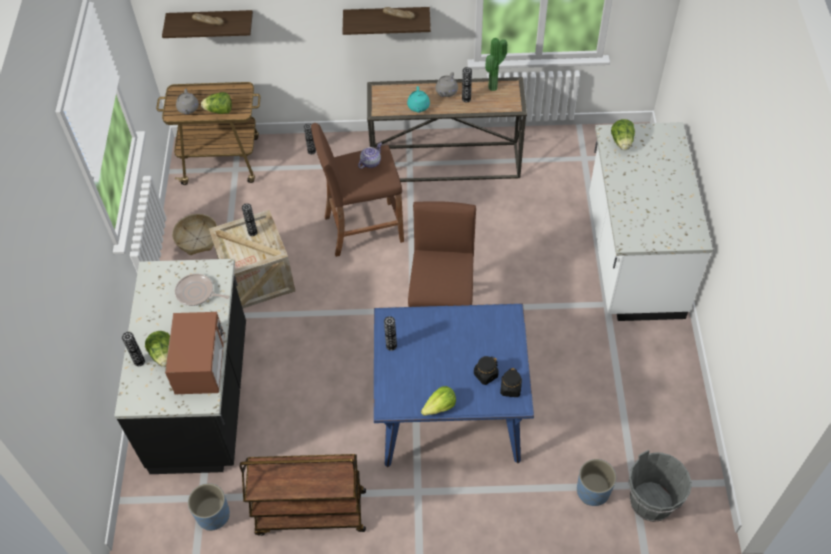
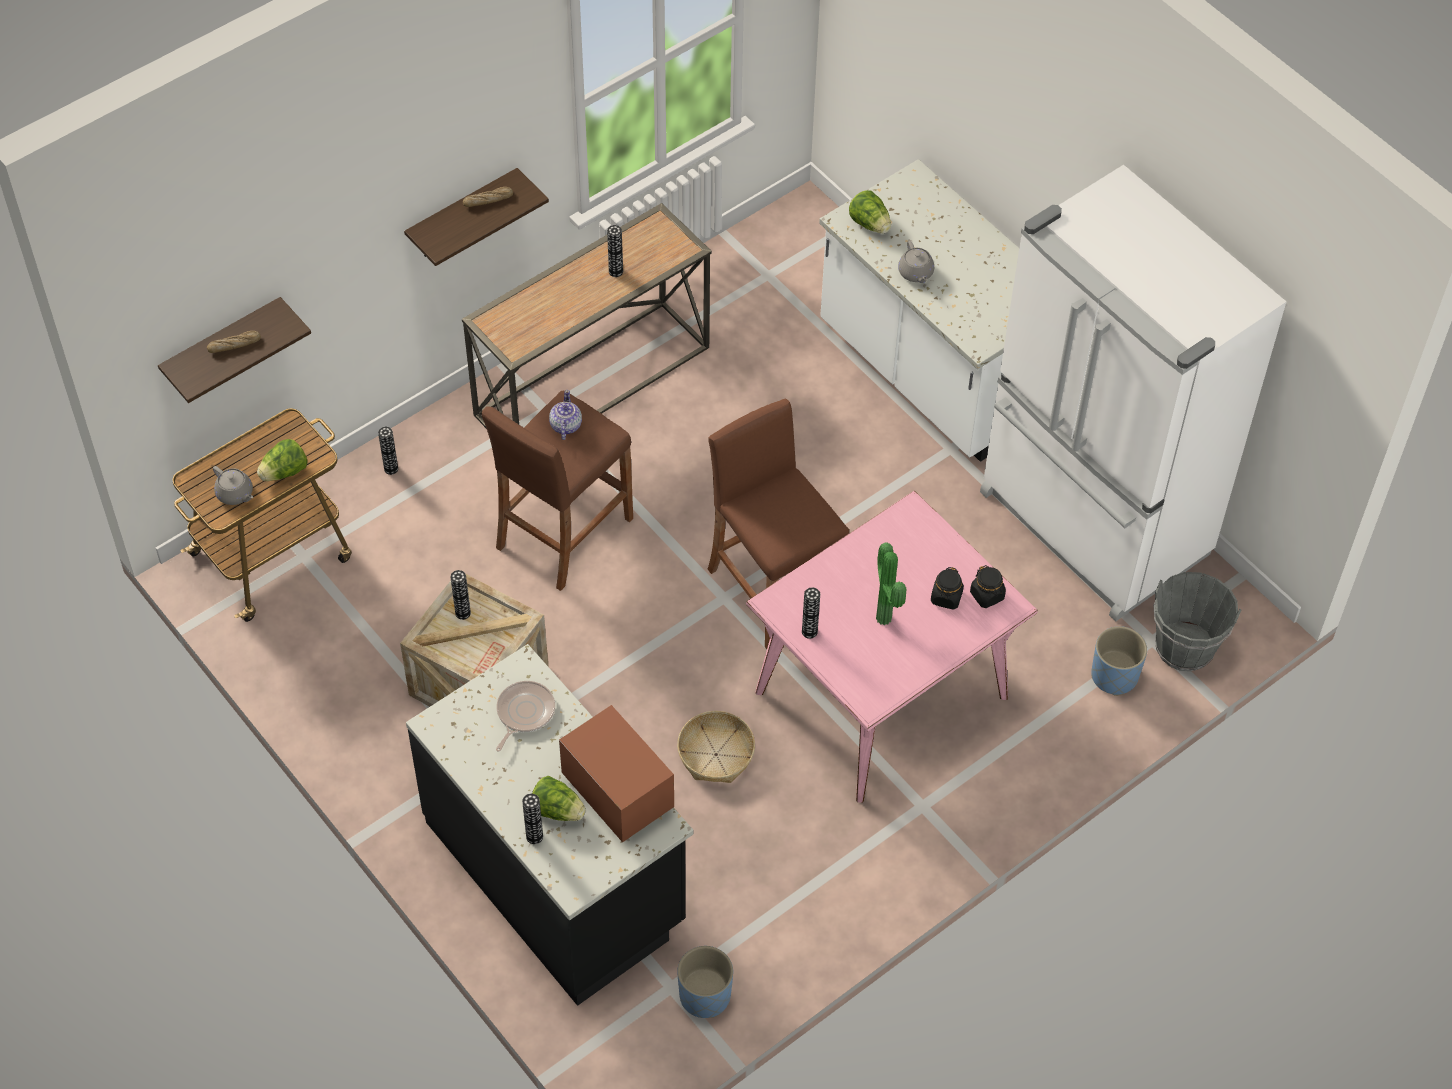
camera: 40 degrees left, 0 degrees up
(197, 238) = (343, 681): basket -> basket (715, 754)
(197, 293) = (523, 713): frying pan -> frying pan turned 135 degrees clockwise
(310, 513) = (820, 914): brown cart -> none
(418, 107) = (563, 316): turquoise teapot -> none
(439, 407) = (928, 665): lettuce -> none
(446, 92) = (581, 276): grey teapot -> grey teapot (916, 273)
(451, 414) = (882, 693): blue dining table -> pink dining table
(494, 88) = (639, 237): potted plant -> potted plant (886, 617)
(653, 396) = (1092, 526): none -> white fridge

